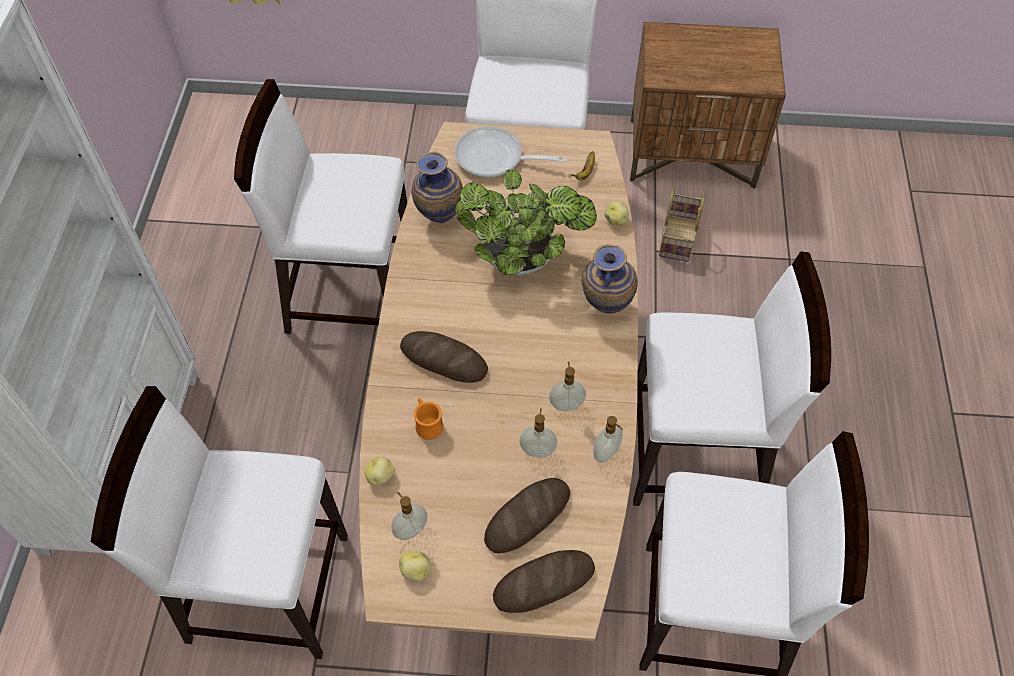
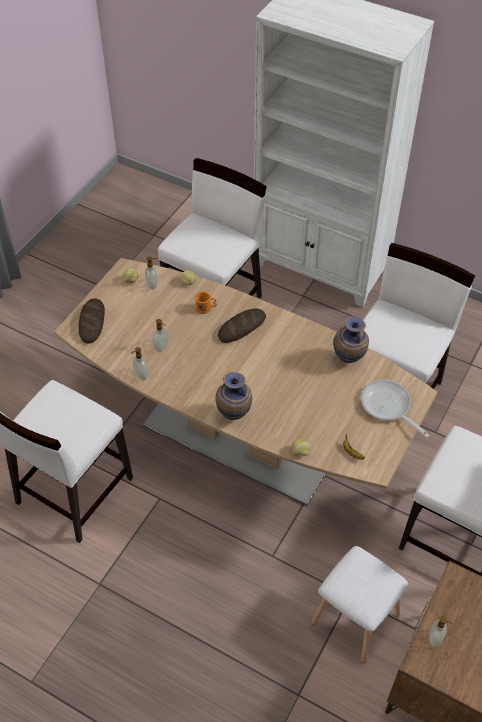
camera: 115 degrees right, 5 degrees down
(495, 158) = (388, 407): frying pan -> frying pan turned 75 degrees counterclockwise
(523, 261) = (291, 388): potted plant -> none
(527, 517) = (128, 329): bread -> none
(566, 404) = (181, 369): soap dispenser -> soap dispenser (435, 639)
(679, 239) = (354, 619): basket -> white stool
(696, 455) = (172, 534): white chair -> none

